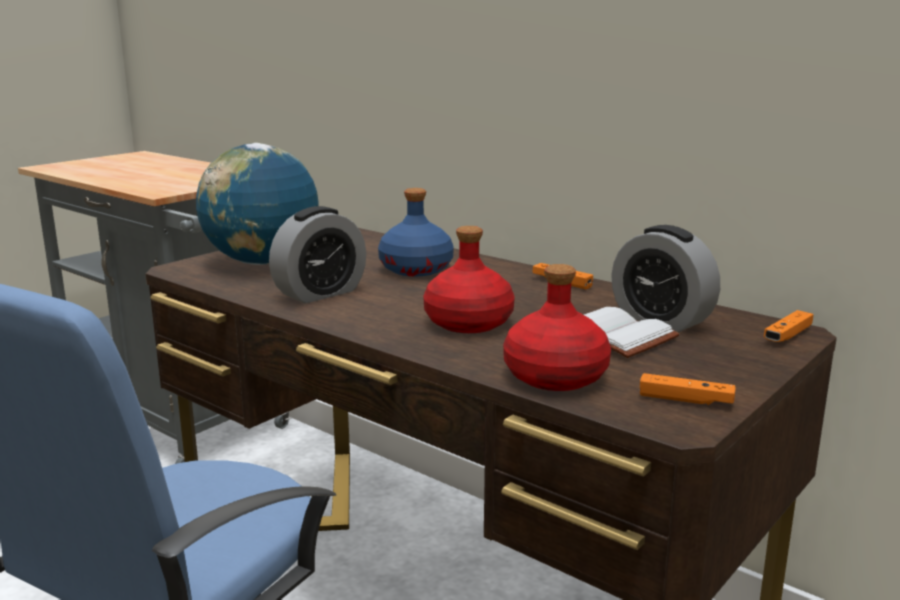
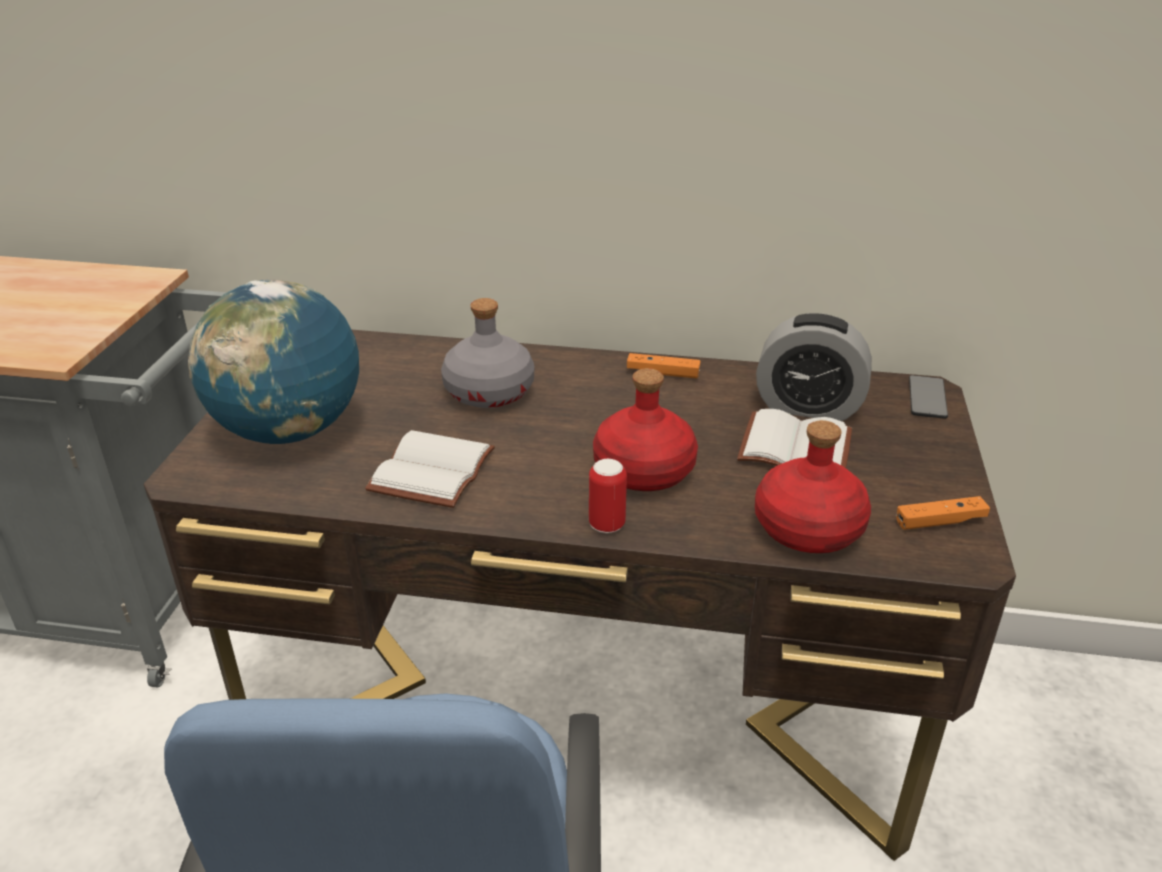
camera: 30 degrees left, 15 degrees up
(320, 293) = (430, 470): alarm clock -> white book
(398, 340) = (607, 524): none -> can
(416, 269) = (490, 392): blue bottle -> grey bottle
(787, 335) = (927, 398): orange game controller -> phone

